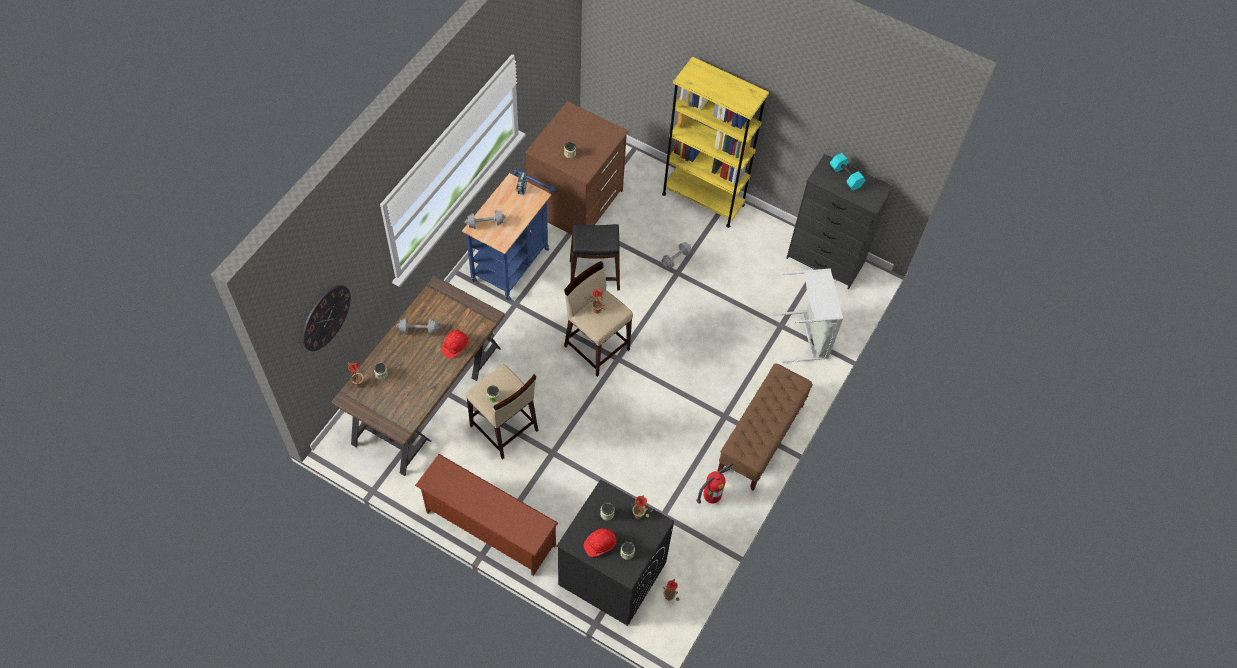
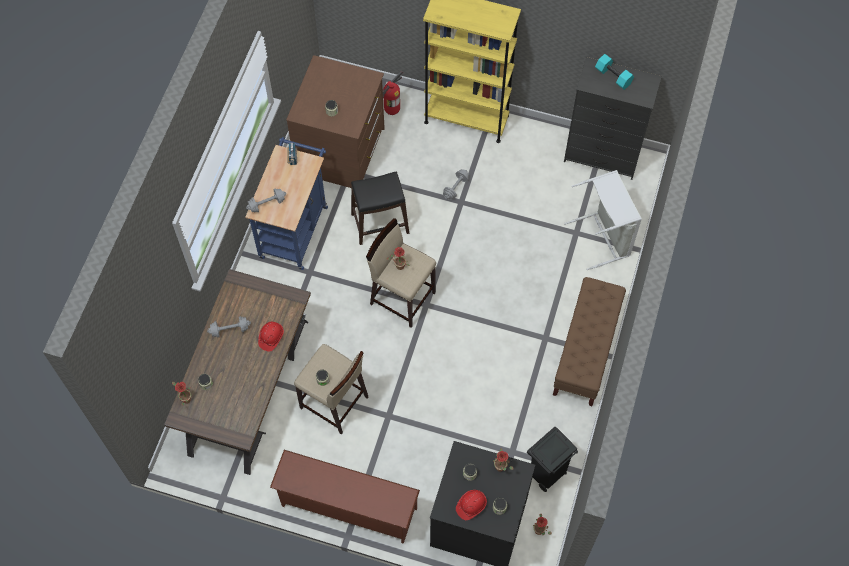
camera: 10 degrees left, 5 degrees up
(326, 317) = (144, 348): wall clock -> none
(690, 545) = (546, 475): none -> black trash can
(711, 497) = (553, 422): fire extinguisher -> fire extinguisher (392, 111)

